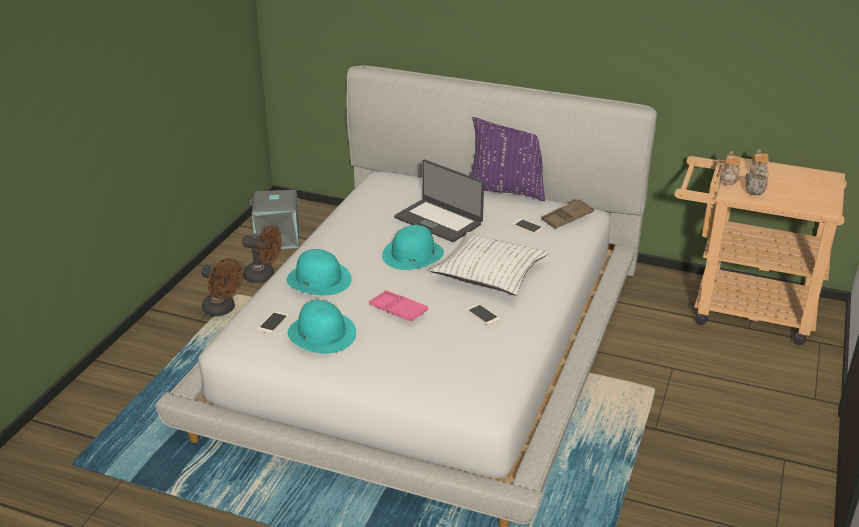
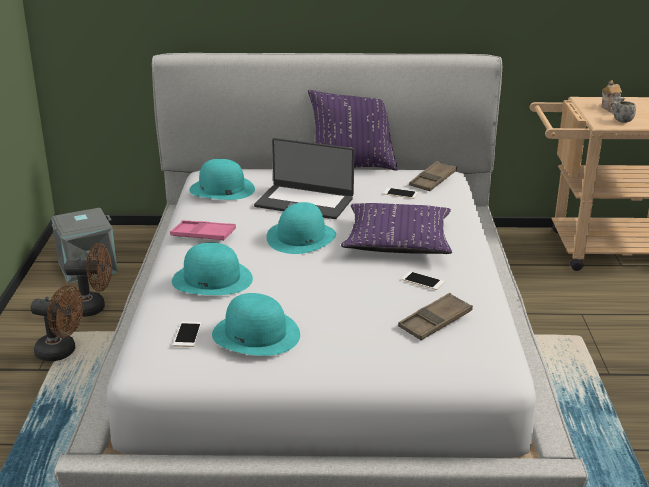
camera: 20 degrees left, 5 degrees down
(379, 195) = (221, 189): none -> turquoise hat
(398, 310) = (326, 293): pink tray -> pink tray (203, 235)
(466, 353) = (435, 321): none -> brown tray
(490, 273) = (397, 241): white pillow -> purple pillow
(729, 179) = (590, 113): teapot -> none

